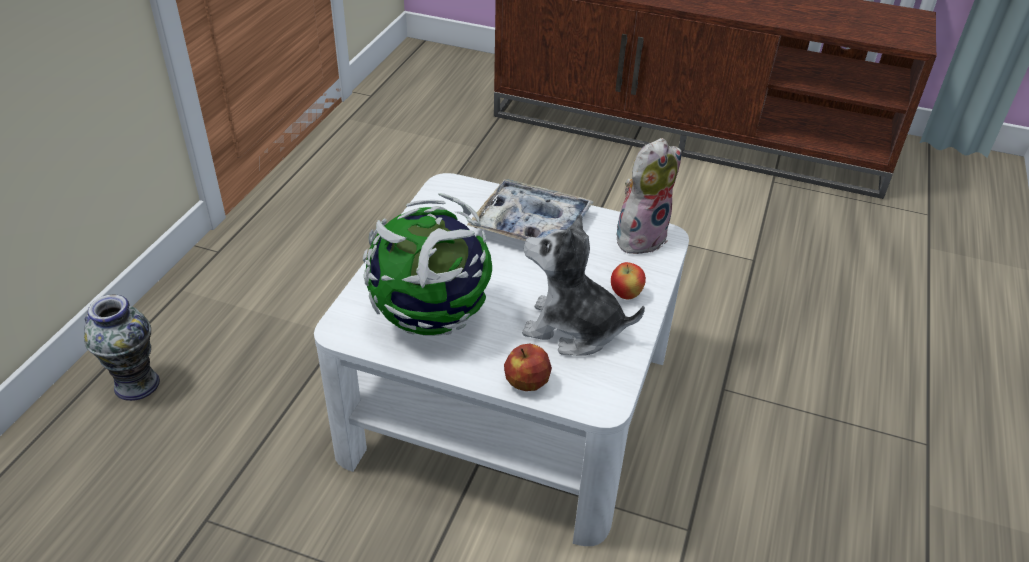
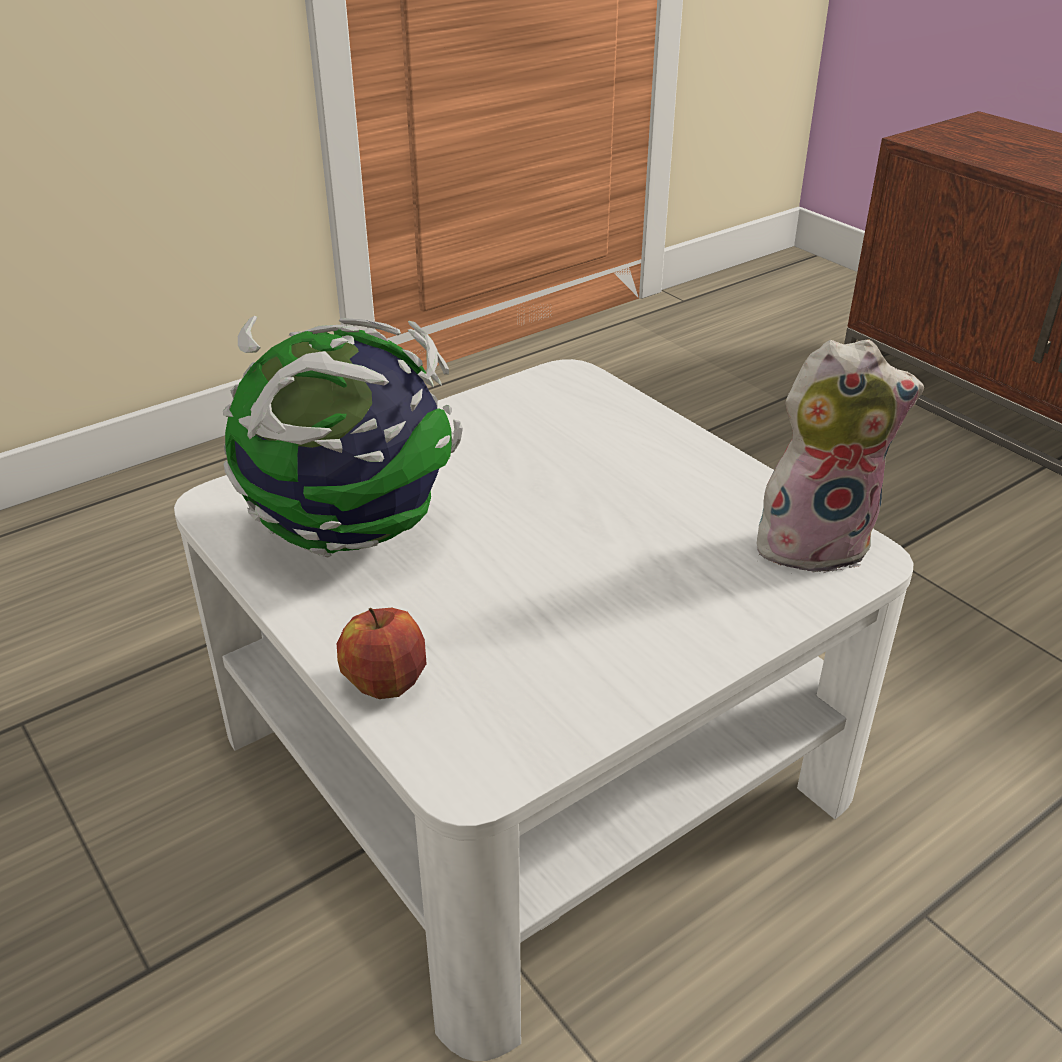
camera: 35 degrees right, 5 degrees down
(137, 384) = (112, 532): vase -> none
(531, 225) = (639, 464): tray -> none
(573, 329) = (547, 635): plush toy -> none
(626, 294) = (695, 620): apple -> none

